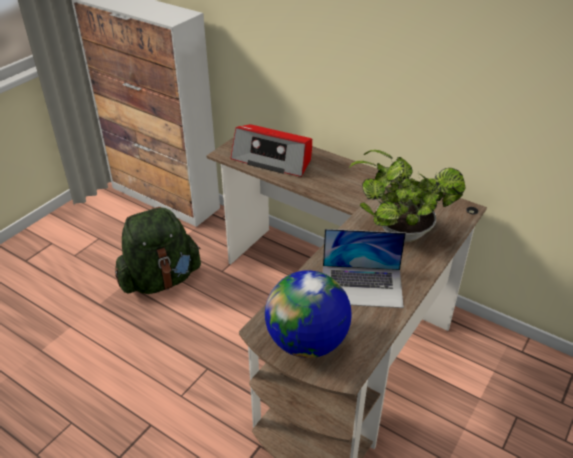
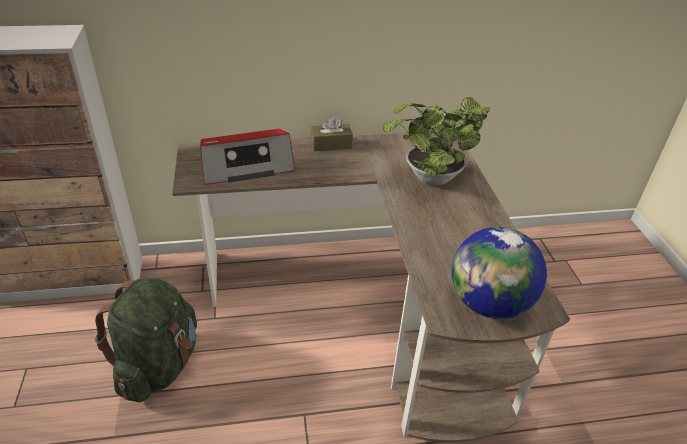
camera: 45 degrees left, 0 degrees up
(356, 170) = (331, 144): none -> brown tissue box
(362, 286) = (462, 234): laptop -> none

